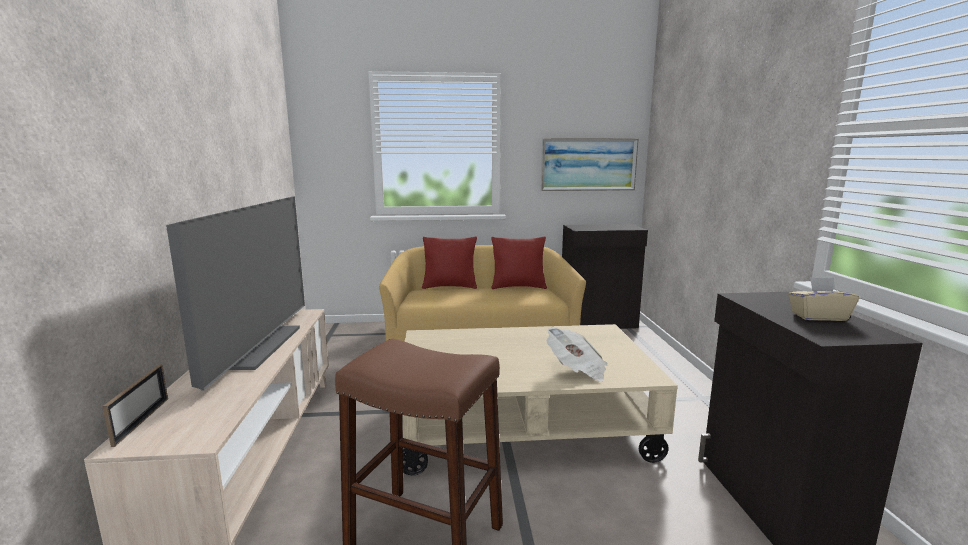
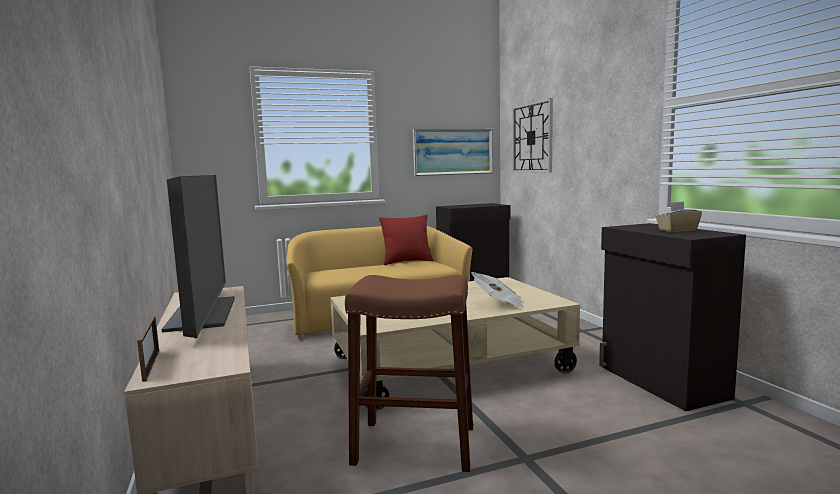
camera: 15 degrees left, 5 degrees down
(450, 286) = (343, 267): red pillow -> none
(678, 154) = (532, 138): none -> wall clock

